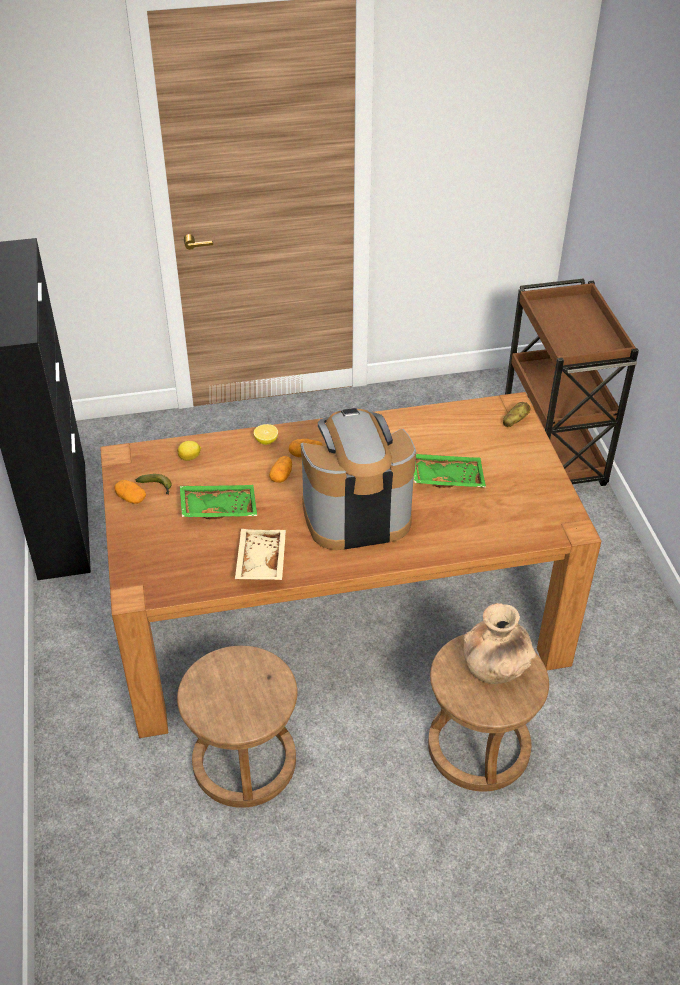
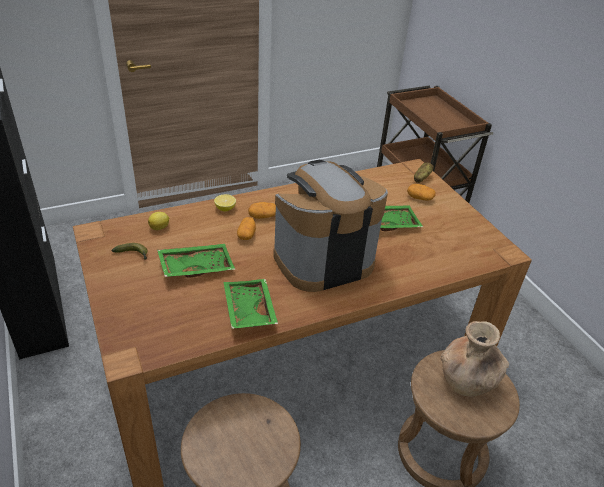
camera: 15 degrees left, 5 degrees down
(131, 498) = (109, 267): potato -> potato (420, 198)
(259, 562) = (247, 310): beige tray -> green tray

